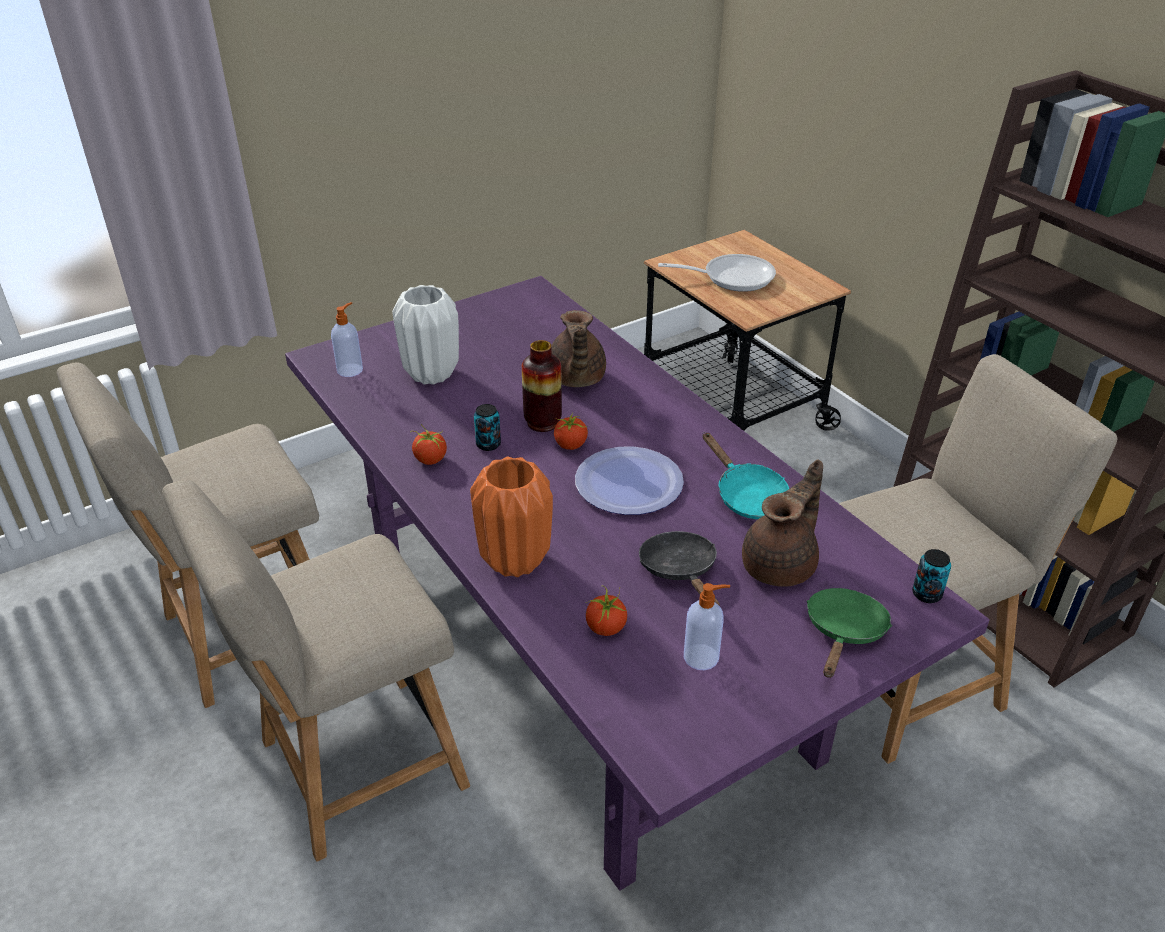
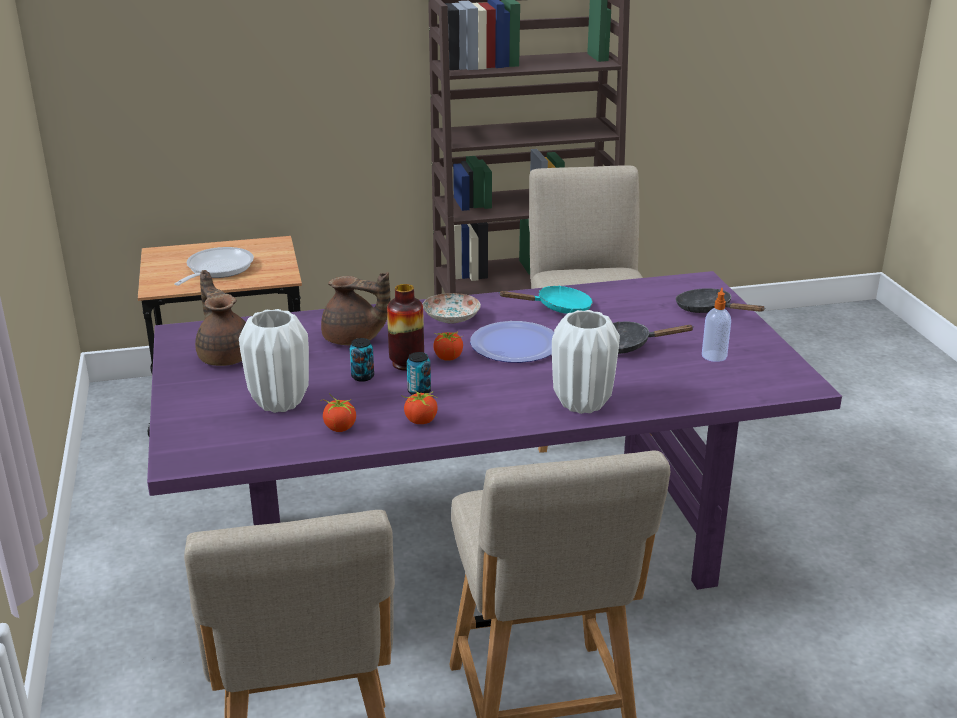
camera: 70 degrees left, 10 degrees down
(350, 370) = (227, 444): soap dispenser -> none
(513, 561) = (582, 404): orange vase -> white vase
(606, 627) = (672, 382): tomato -> tomato (339, 428)
(665, 426) = (452, 318): none -> plate
(781, 565) = (637, 313): brown teapot -> brown teapot (226, 355)
(844, 632) = (708, 310): green frying pan -> black frying pan
(926, 594) = (685, 280): can -> can (362, 377)

